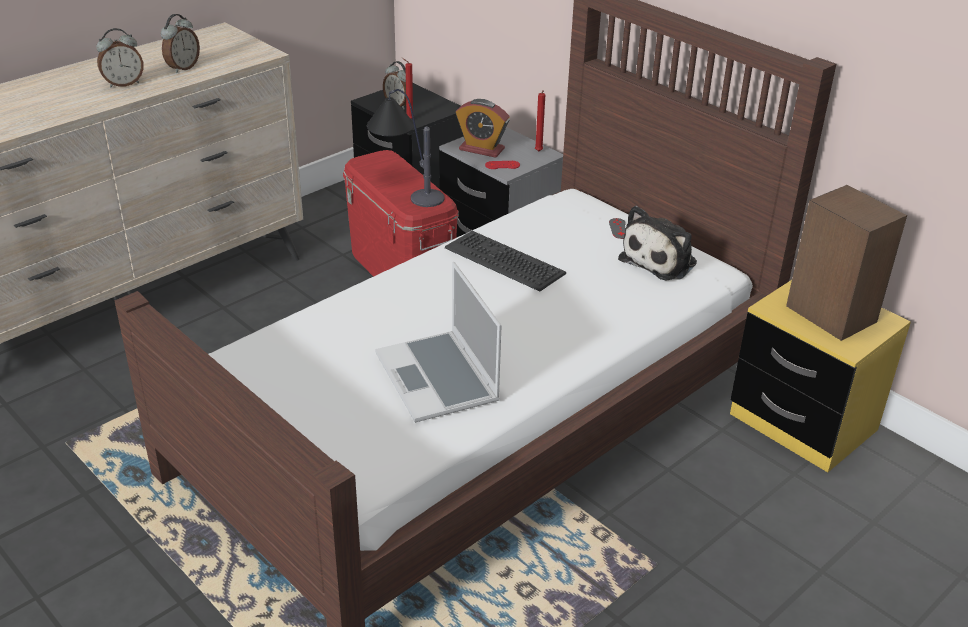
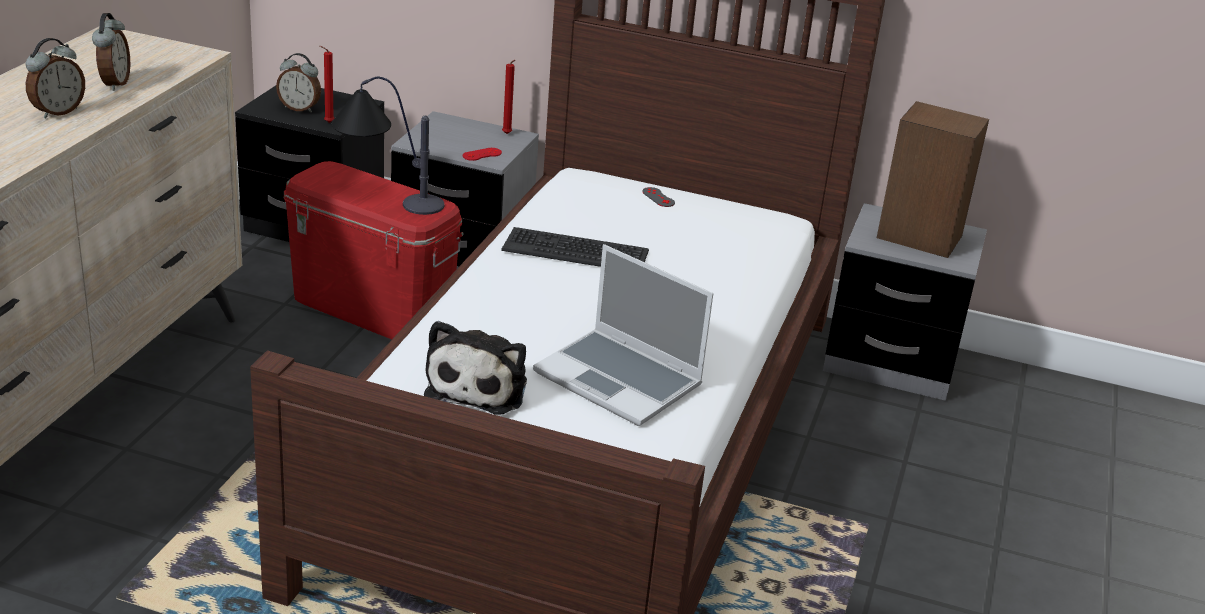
camera: 30 degrees left, 5 degrees down
(481, 149) = (443, 141): alarm clock -> none
(661, 260) = (726, 219): plush toy -> plush toy (479, 386)
(802, 423) = (890, 362): yellow nightstand -> grey nightstand

